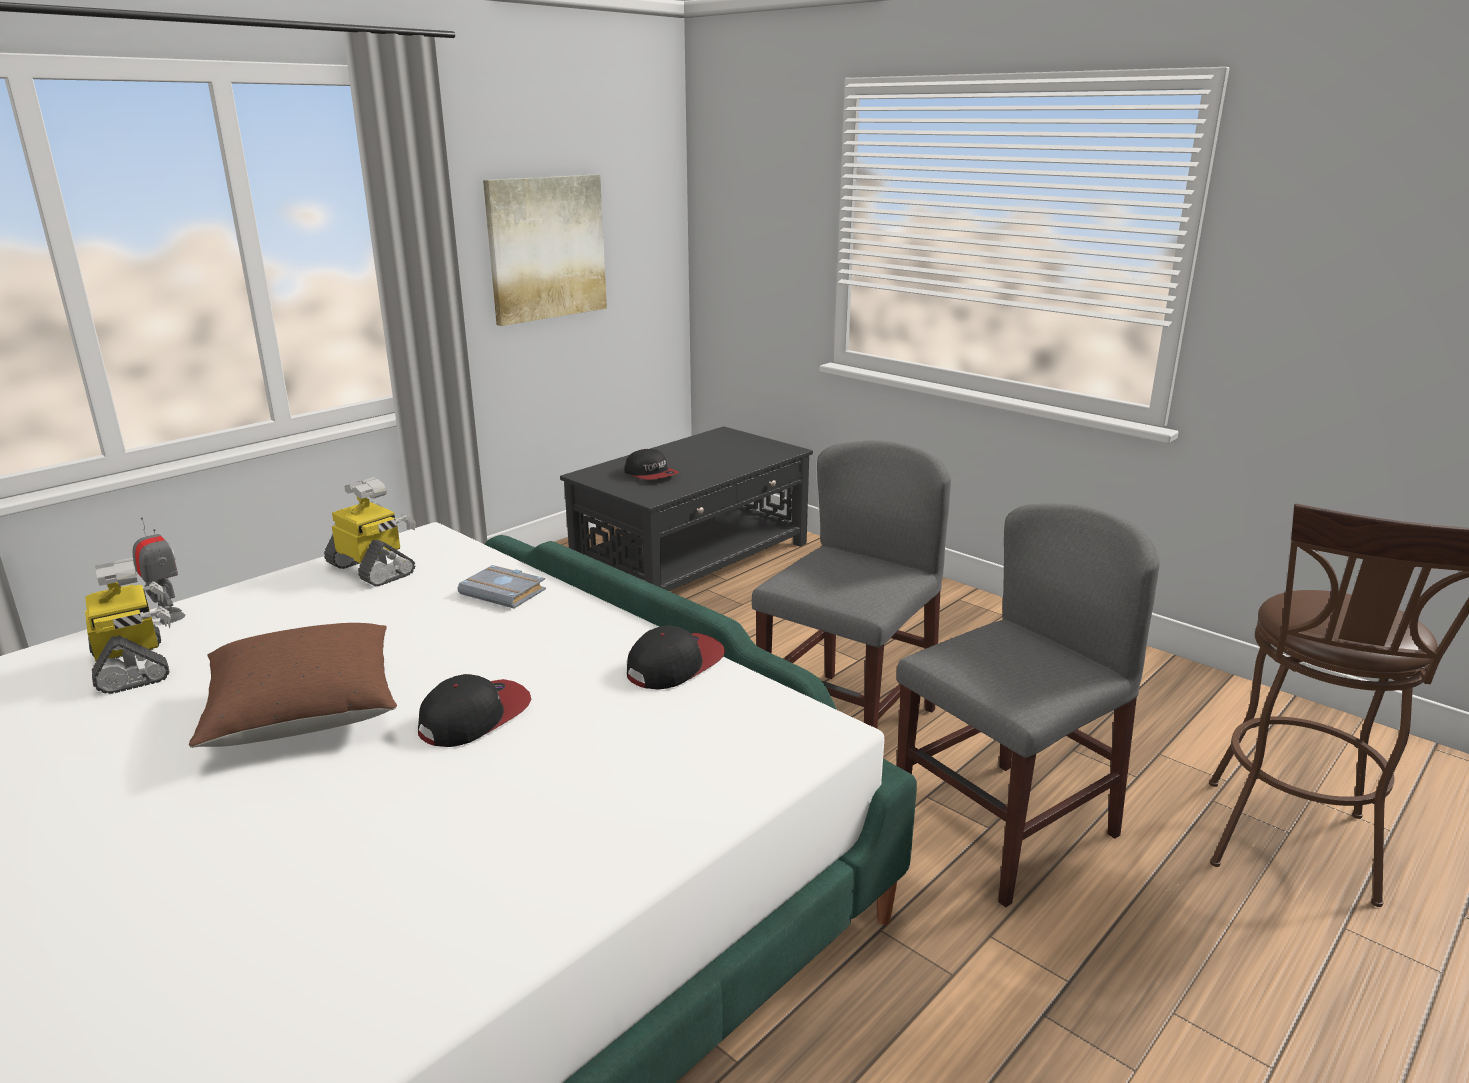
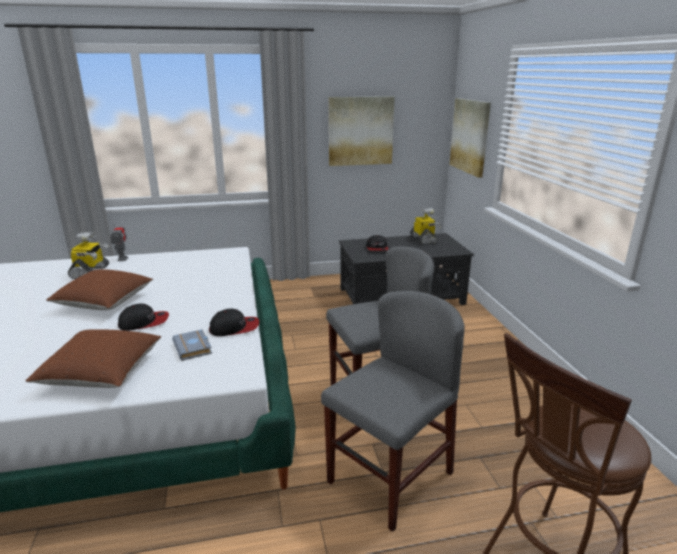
camera: 35 degrees right, 0 degrees up
(373, 569) = (199, 259): toy robot -> toy robot (424, 239)
(505, 592) = (225, 280): grey book -> grey book (194, 348)
(564, 835) = (102, 374): none -> brown pillow
(749, 242) = (470, 136): none -> picture
(1005, 829) = (390, 477): grey chair -> grey chair turned 45 degrees counterclockwise

